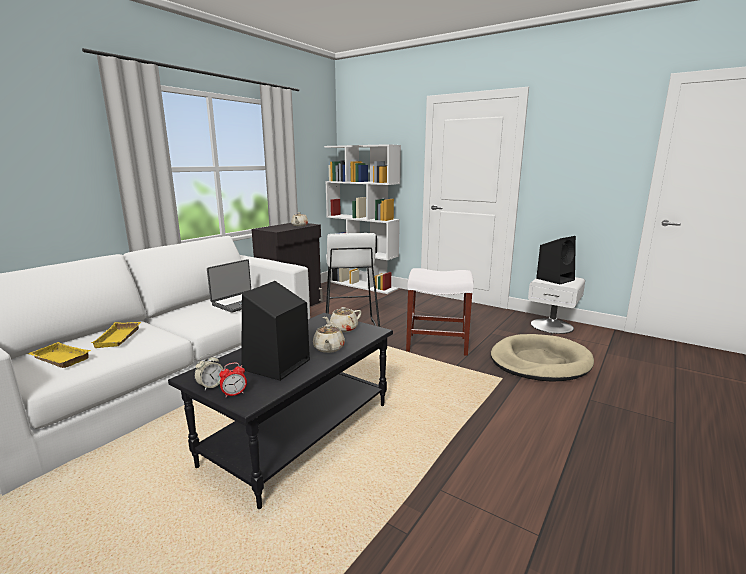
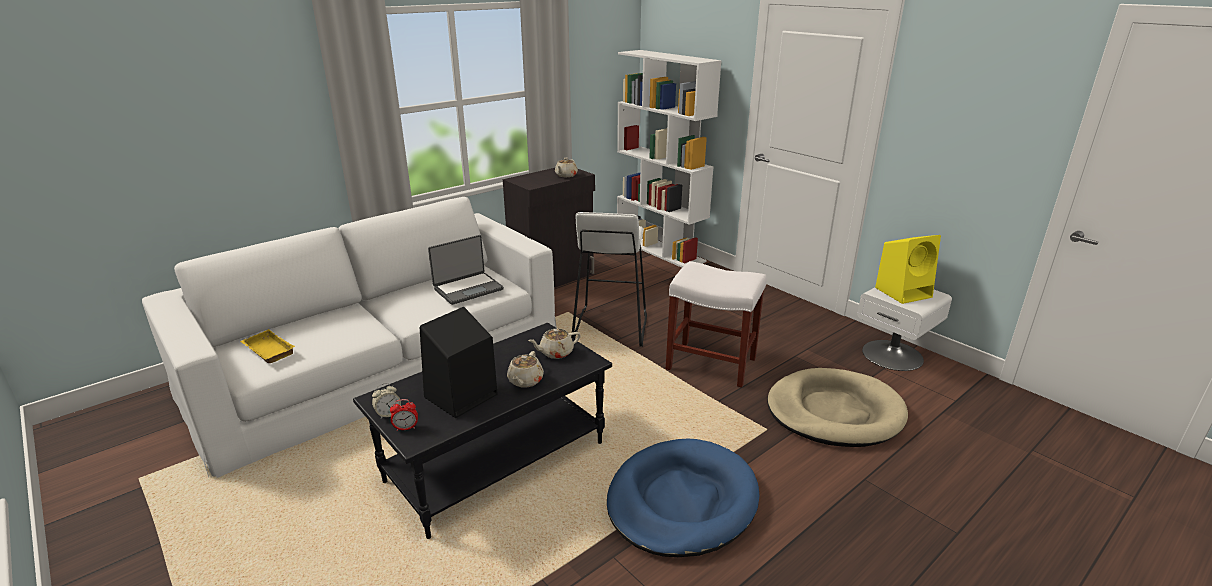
camera: 15 degrees right, 10 degrees up
(119, 338) = (327, 329): yellow tray -> none
(470, 436) = (681, 501): none -> blue dog bed
(555, 279) = (904, 292): black speaker -> yellow speaker

